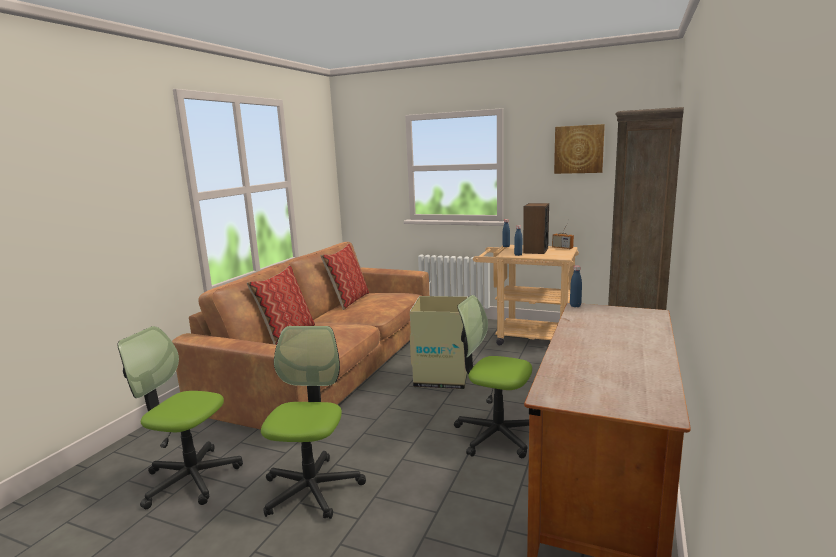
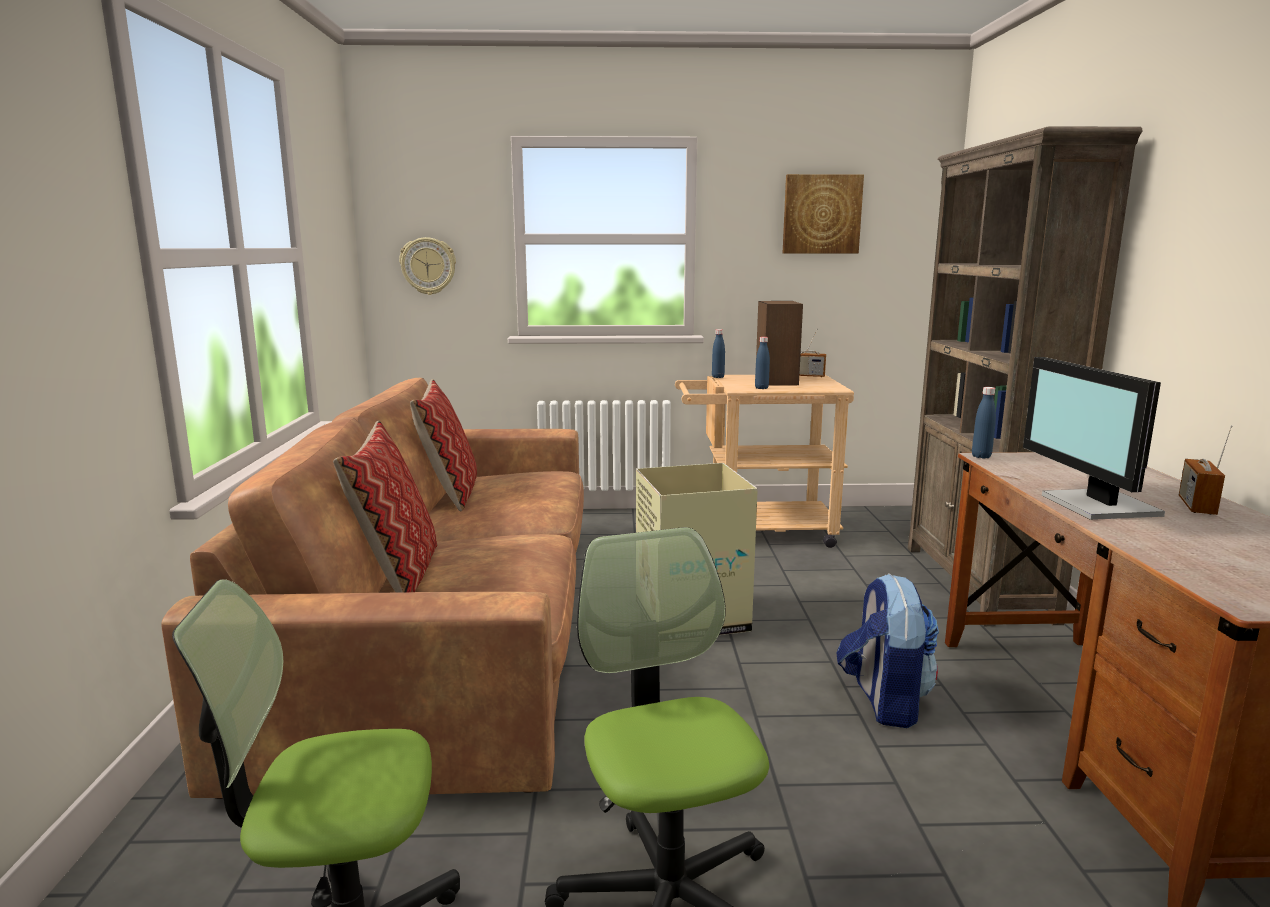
camera: 25 degrees left, 0 degrees up
(368, 183) = (428, 266): none -> wall clock
(496, 435) = (884, 701): office chair -> backpack
(580, 340) = (1097, 506): none -> monitor
(642, 347) = (1196, 506): none -> radio

